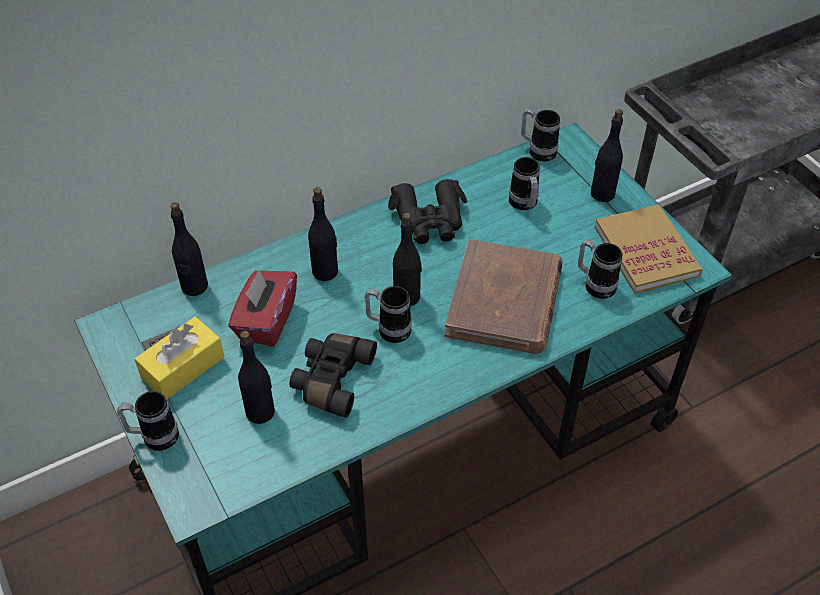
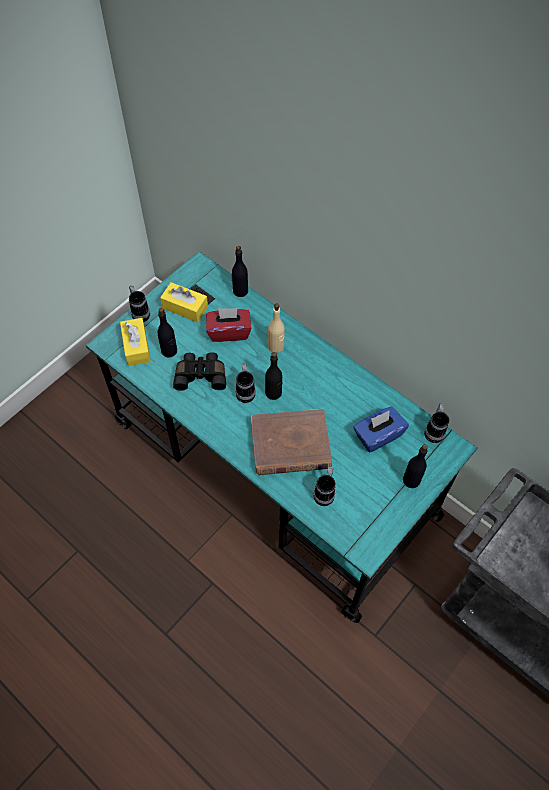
camera: 70 degrees right, 10 degrees up
(225, 459) = (136, 347): none -> yellow tissue box
(325, 271) = (276, 347): black bottle -> beige bottle
(429, 220) = (340, 386): black binoculars -> none
(524, 205) = (378, 435): mug -> blue tissue box
(646, 251) = (368, 518): book -> none

